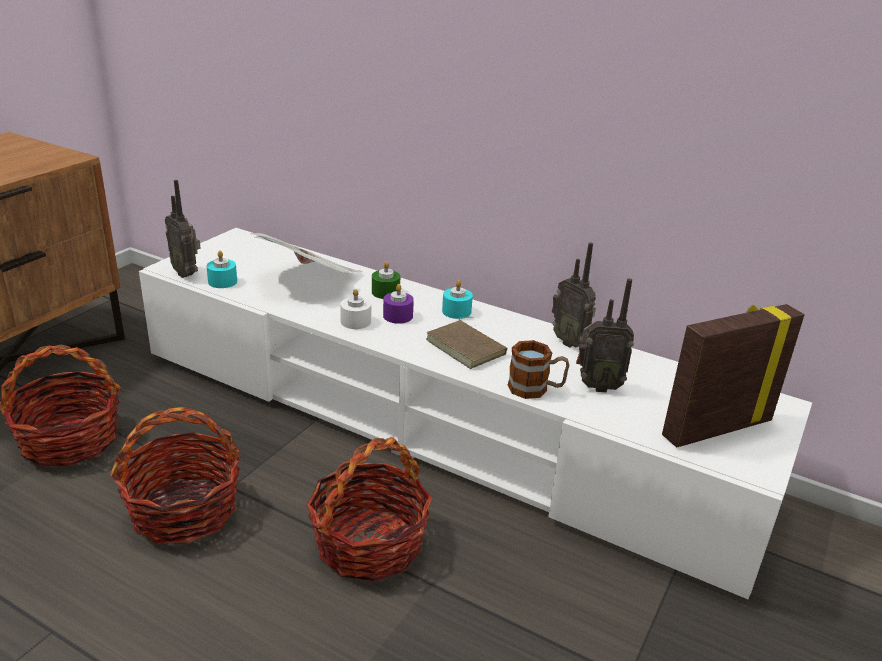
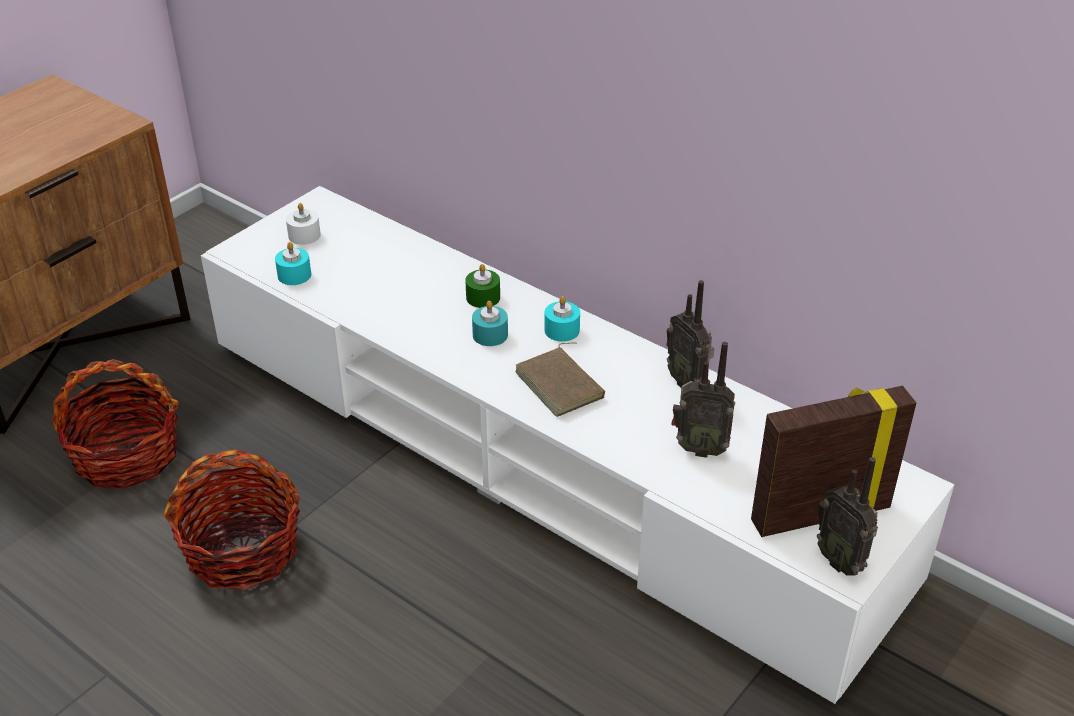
camera: 10 degrees right, 10 degrees up
(187, 273) = (255, 261): radio -> radio (841, 560)
(310, 281) = (396, 276): newspaper -> none
(355, 321) = (439, 341): white candle -> white candle (304, 235)
(369, 544) = (433, 604): basket -> none
(398, 316) = (490, 335): purple candle -> turquoise candle
(536, 389) = (626, 448): mug -> none

